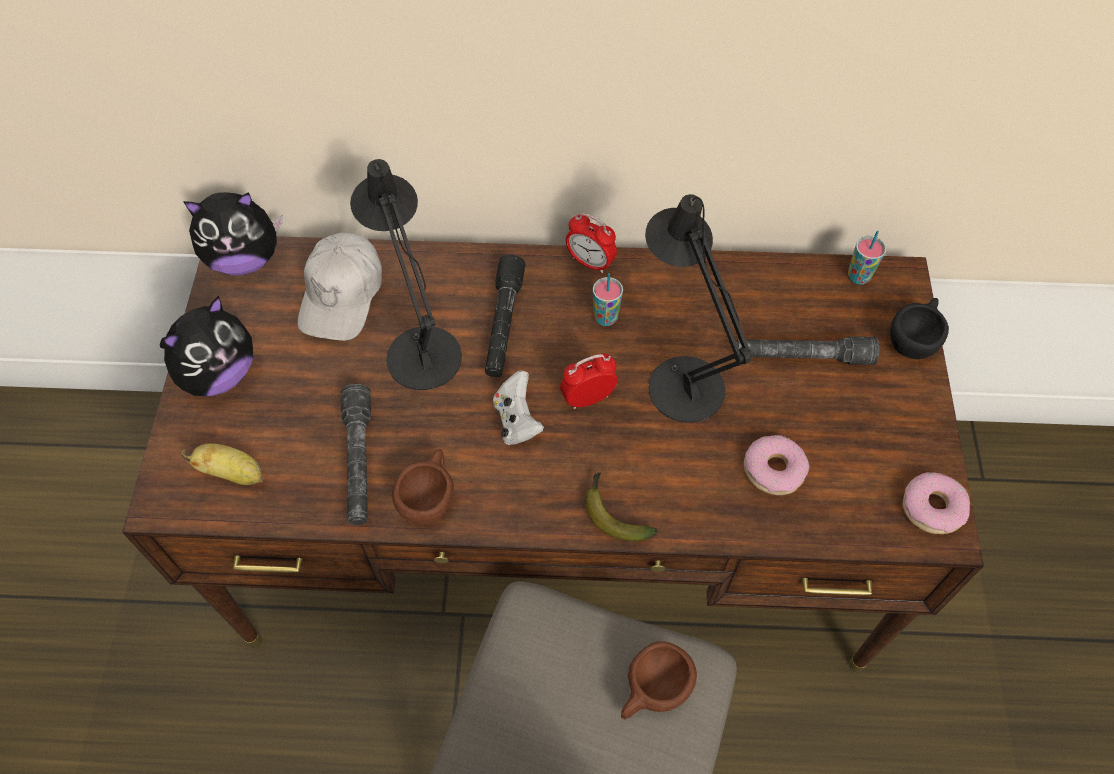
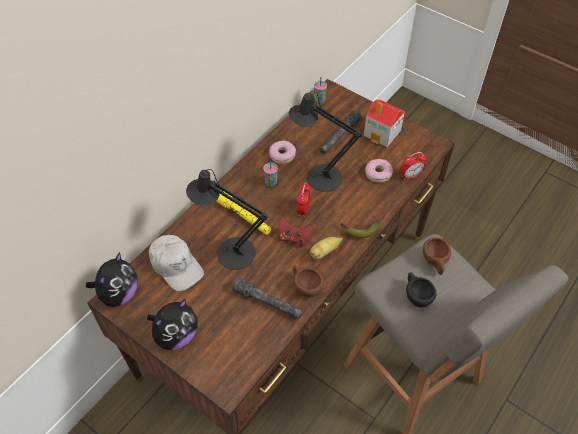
camera: 55 degrees left, 5 degrees down
(219, 374) = (176, 335): plush toy -> plush toy turned 60 degrees clockwise
(233, 473) = (235, 354): banana -> banana (324, 252)
(503, 324) = (244, 217): black flashlight -> yellow flashlight
(517, 420) = (294, 238): white game controller -> red game controller
(590, 262) = (240, 172): alarm clock -> alarm clock (410, 176)
(880, 421) = (382, 133): none -> toy house
(913, 339) = (358, 104): black cup -> black cup (416, 295)
(932, 508) = (425, 141): donut -> donut (282, 155)

